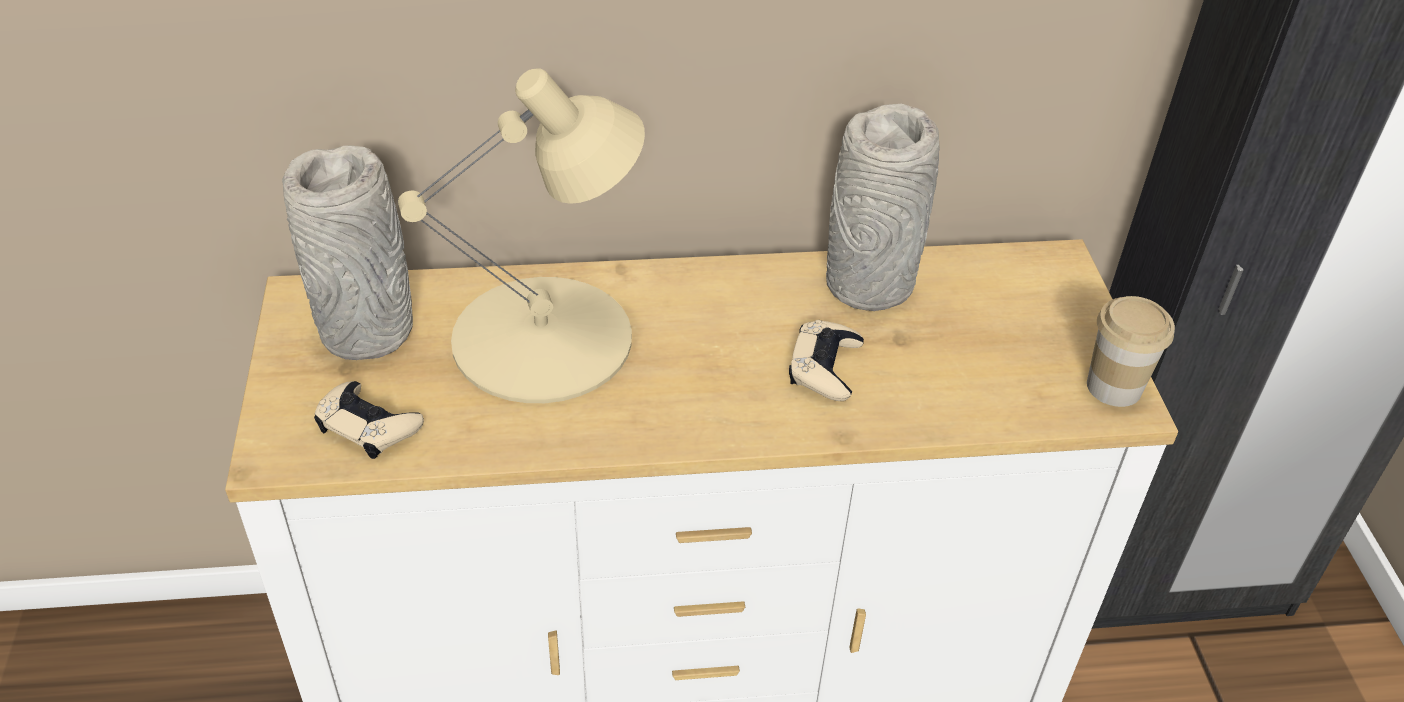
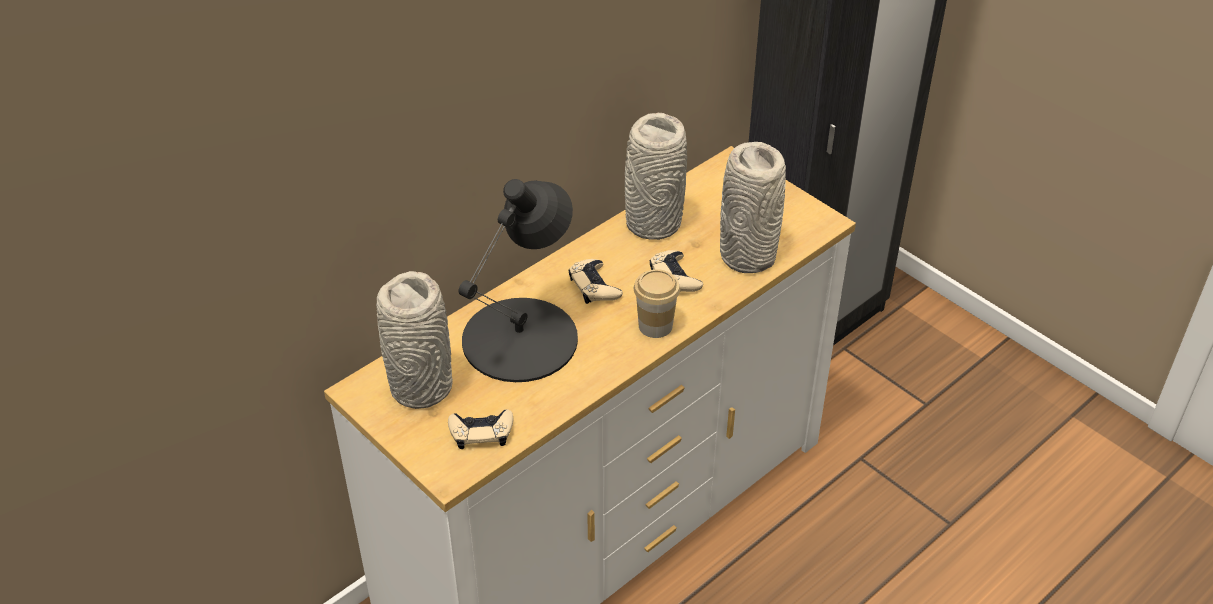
camera: 35 degrees left, 0 degrees up
(546, 339) = (522, 339): beige table lamp -> black table lamp
(706, 323) = (594, 286): none -> beige game controller
(957, 394) = (747, 257): none -> grey vase
(1114, 387) = (811, 216): cup -> cup (655, 326)

